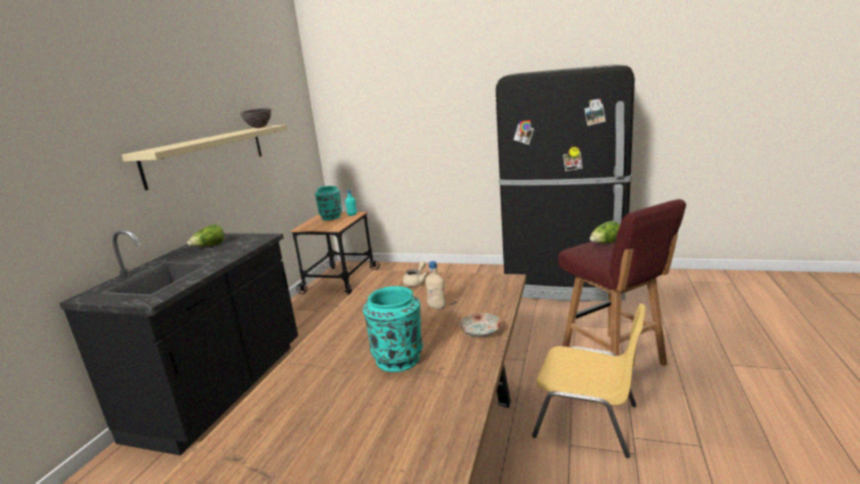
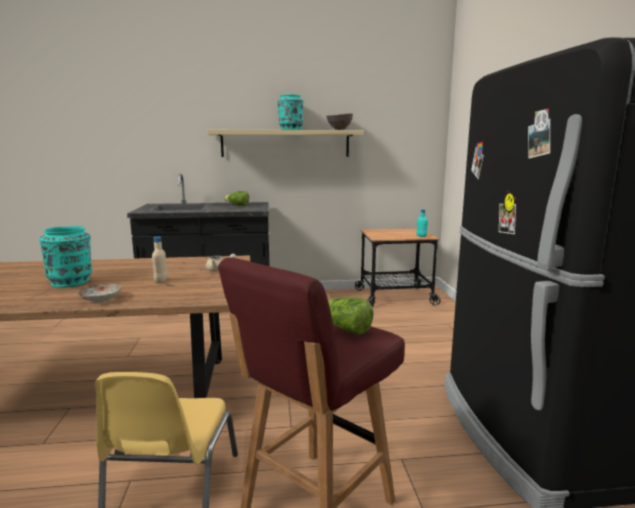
camera: 65 degrees right, 5 degrees down
(331, 217) = (406, 232): turquoise vase -> turquoise vase (290, 130)

